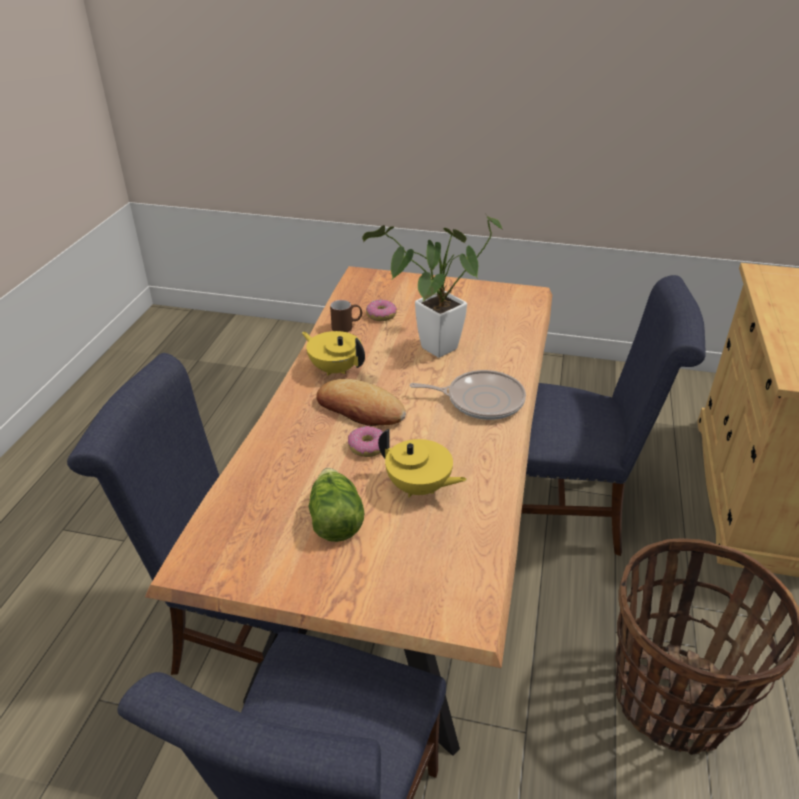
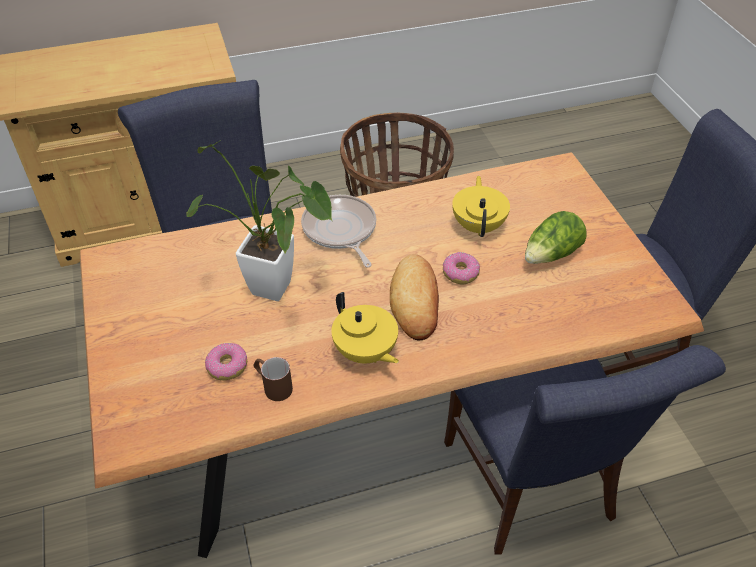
camera: 120 degrees left, 10 degrees up
(335, 369) = (365, 352): yellow teapot -> yellow teapot turned 45 degrees counterclockwise

